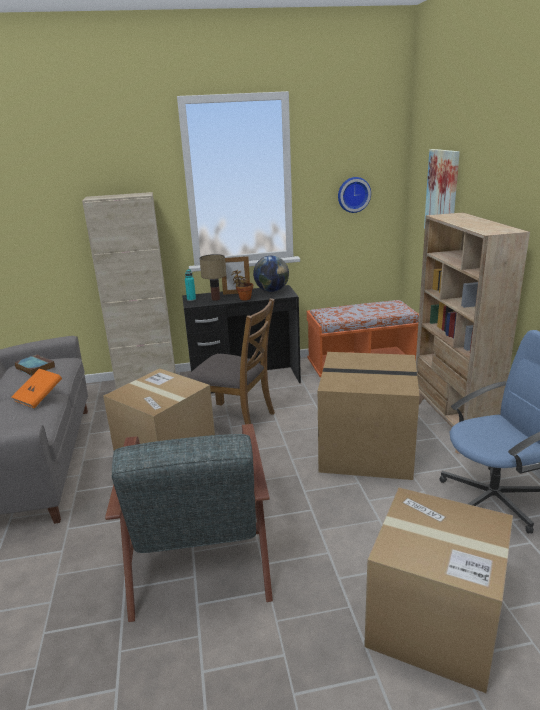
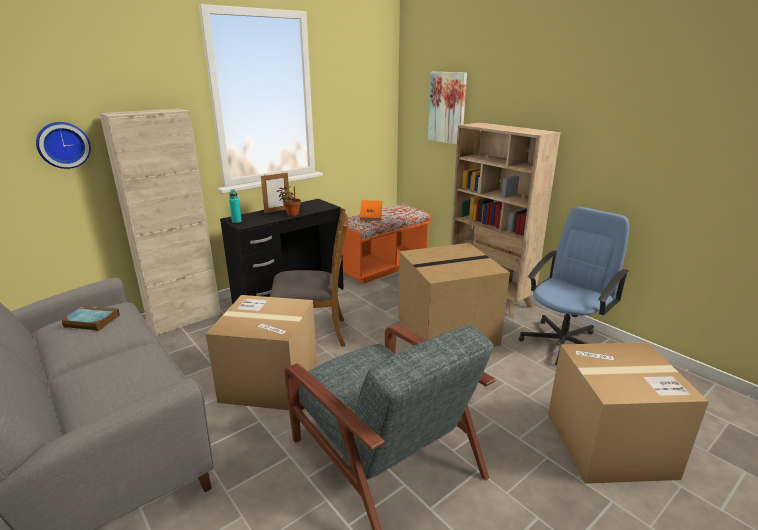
camera: 30 degrees left, 0 degrees up
(39, 397) = (137, 351): orange book -> orange book (371, 217)
(215, 299) = (262, 218): table lamp -> none
(271, 290) = (309, 205): globe -> none
(353, 194) = (360, 112): wall clock -> wall clock (63, 145)

